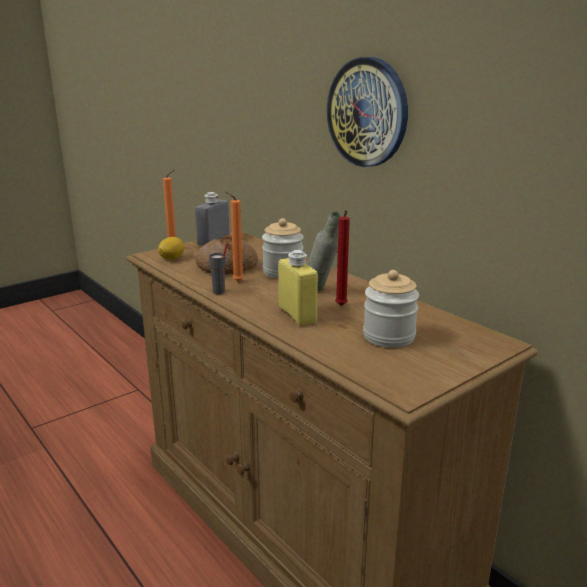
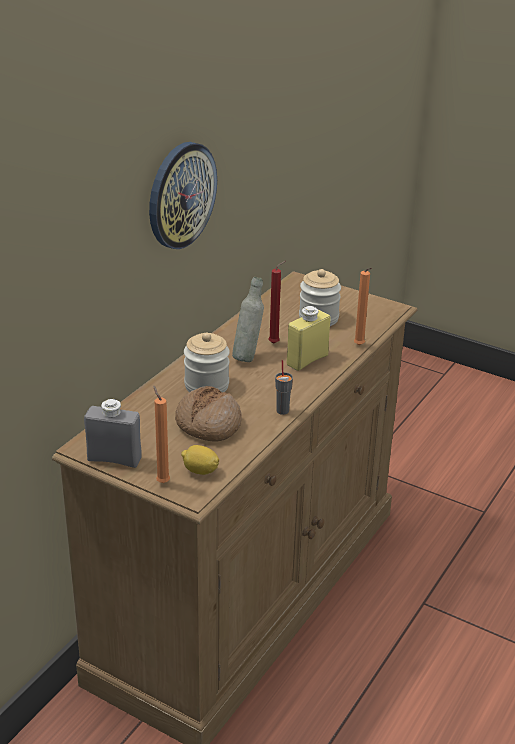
camera: 110 degrees left, 10 degrees up
(236, 281) = (249, 407): orange candle -> orange candle (360, 346)

